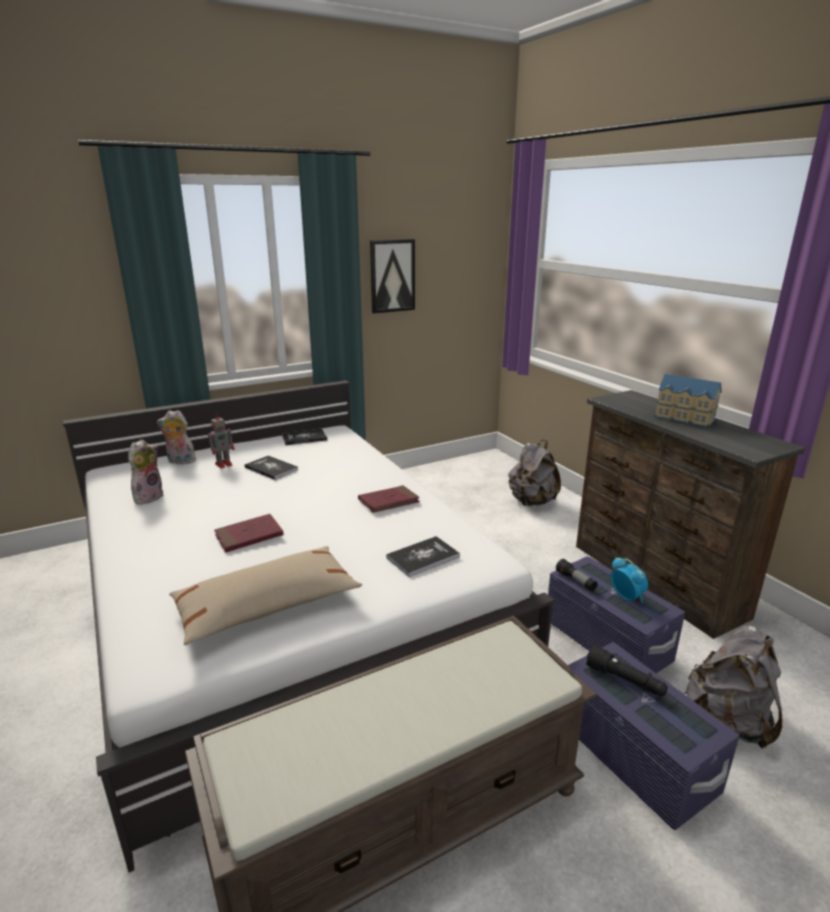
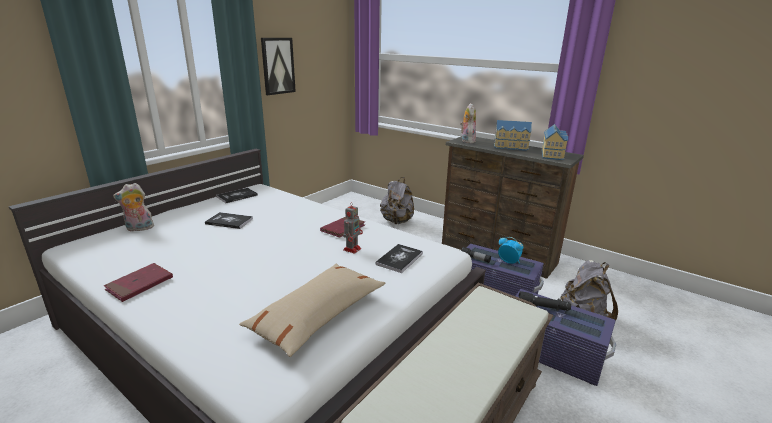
camera: 25 degrees left, 0 degrees up
(148, 497) = (133, 260): plush toy -> plush toy (466, 141)
(224, 464) = (184, 224): toy robot -> toy robot (352, 249)
(249, 536) = (257, 271): red book -> red book (140, 284)
(744, 440) = (553, 154): none -> toy house

